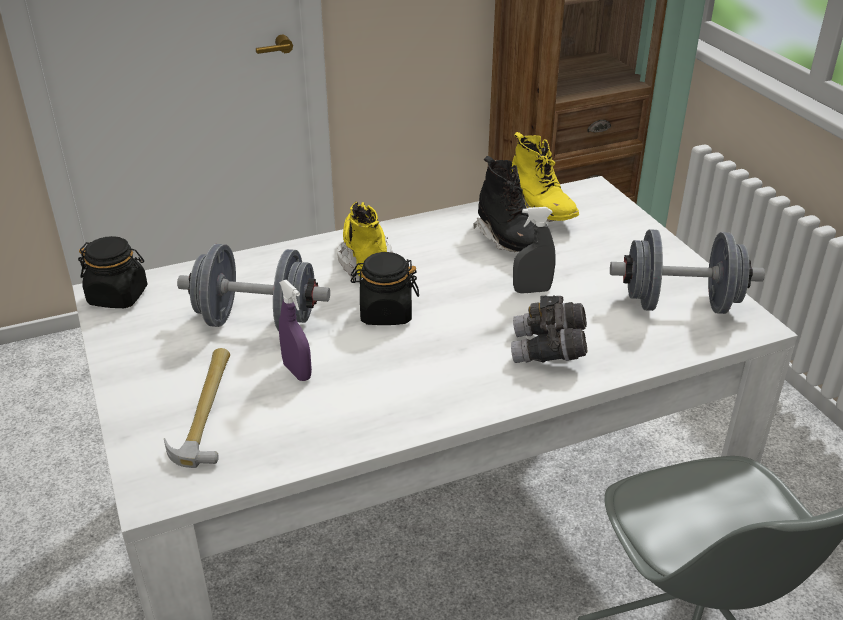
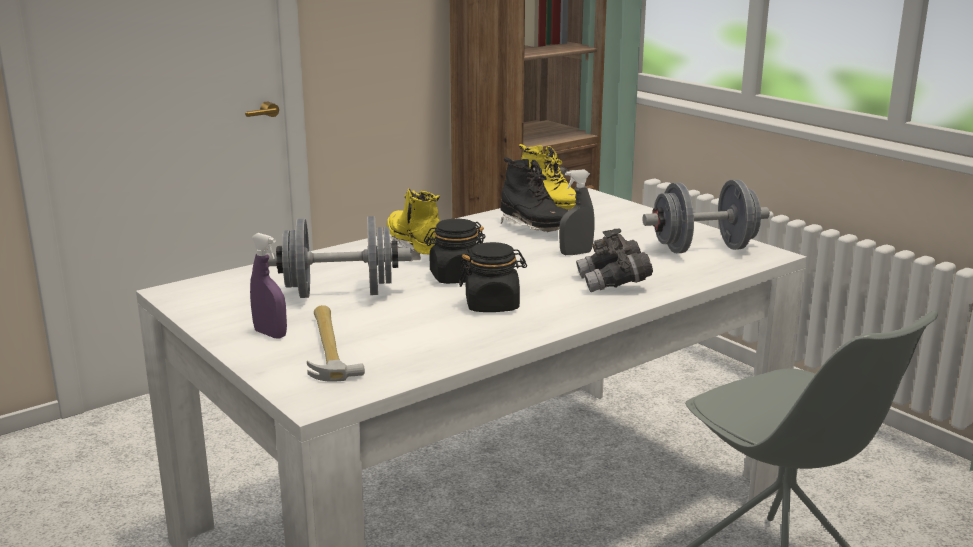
camera: 15 degrees left, 15 degrees down
(118, 296) = (190, 292): black jar -> black jar (492, 305)
(297, 371) = (399, 317): purple spray bottle -> purple spray bottle (270, 334)

